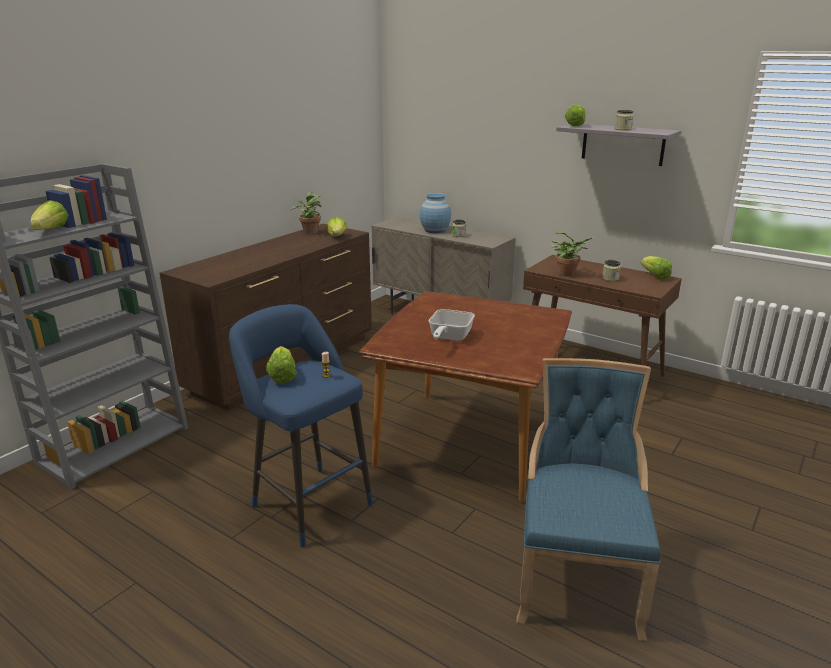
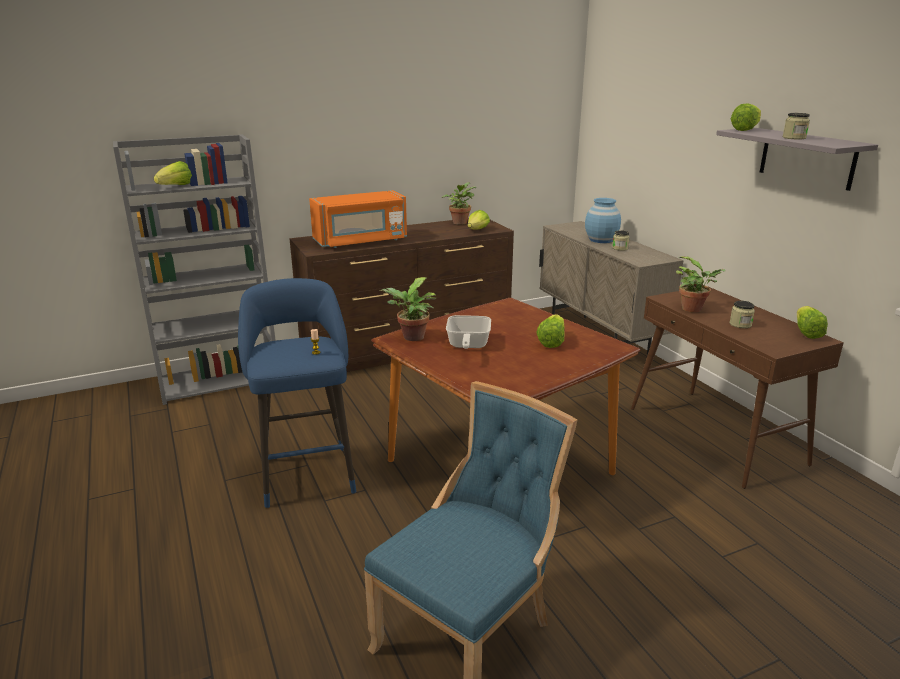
camera: 30 degrees right, 0 degrees up
(242, 263) = (361, 241): none -> orange microwave
(282, 376) = (282, 344): lettuce -> lettuce (551, 342)
(394, 342) = (411, 338): none -> potted plant
(448, 337) = (467, 345): frying pan -> frying pan turned 45 degrees counterclockwise

